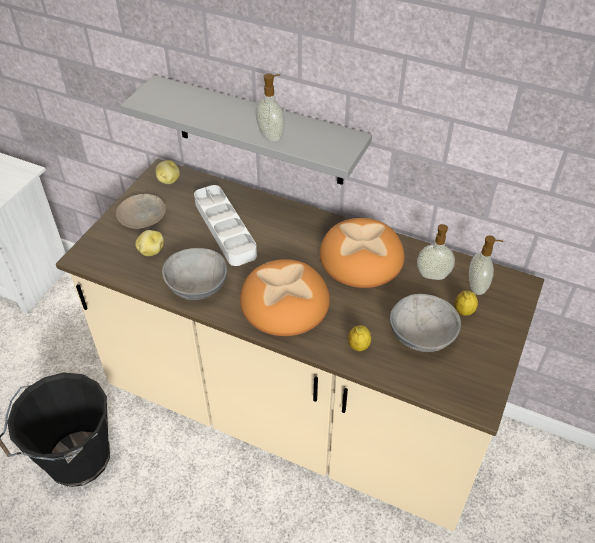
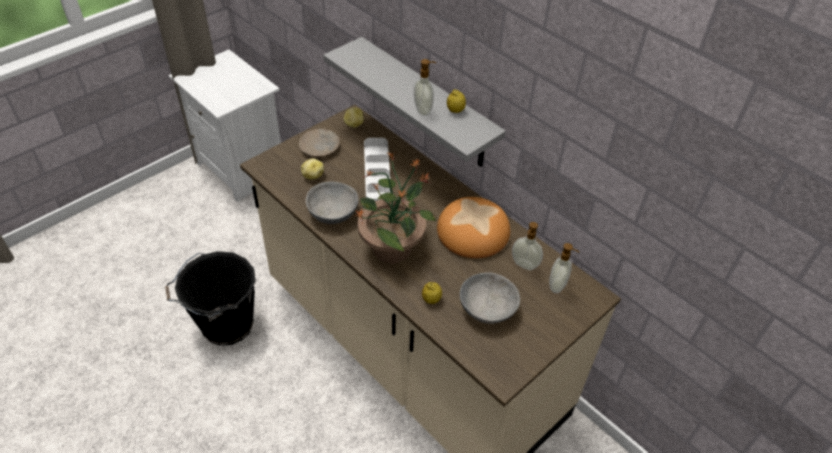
camera: 20 degrees right, 0 degrees up
(285, 303) = (393, 247): bread -> potted plant
(464, 311) = (533, 301): lemon -> lemon (455, 111)

